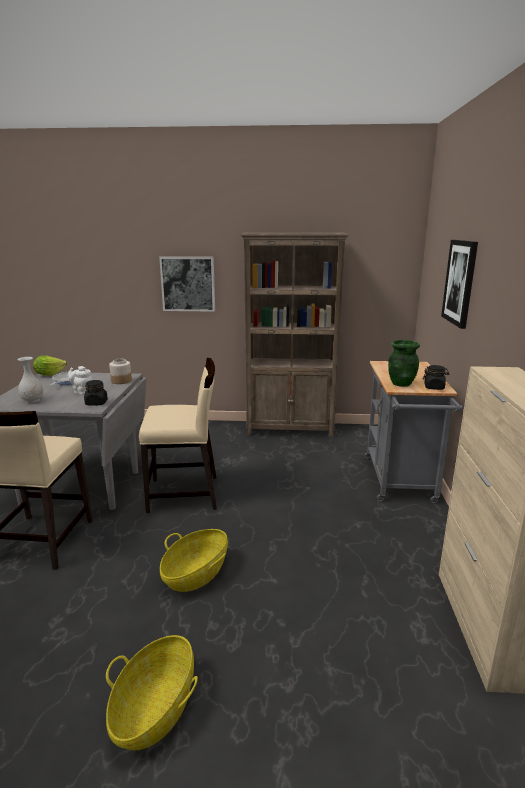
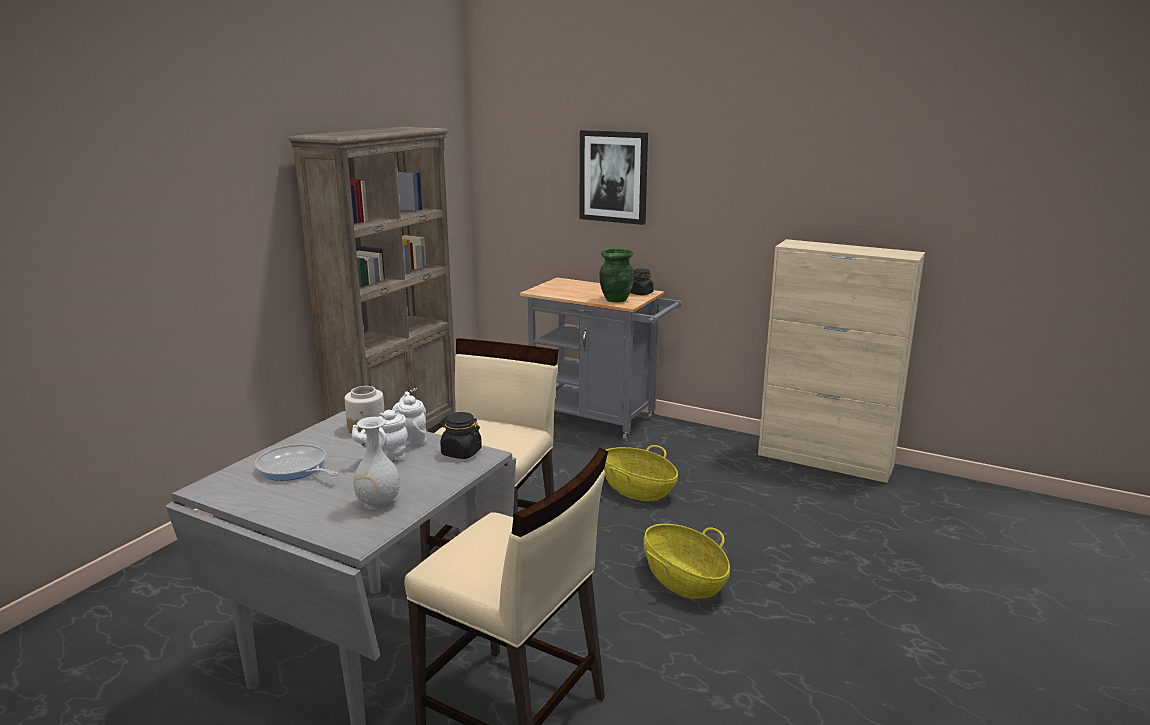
camera: 65 degrees left, 0 degrees up
(49, 374) = (214, 485): lettuce -> none
(110, 391) = (411, 439): none -> white teapot
(155, 709) = (874, 638): basket -> basket (637, 489)
(188, 284) = (207, 244): picture -> none

